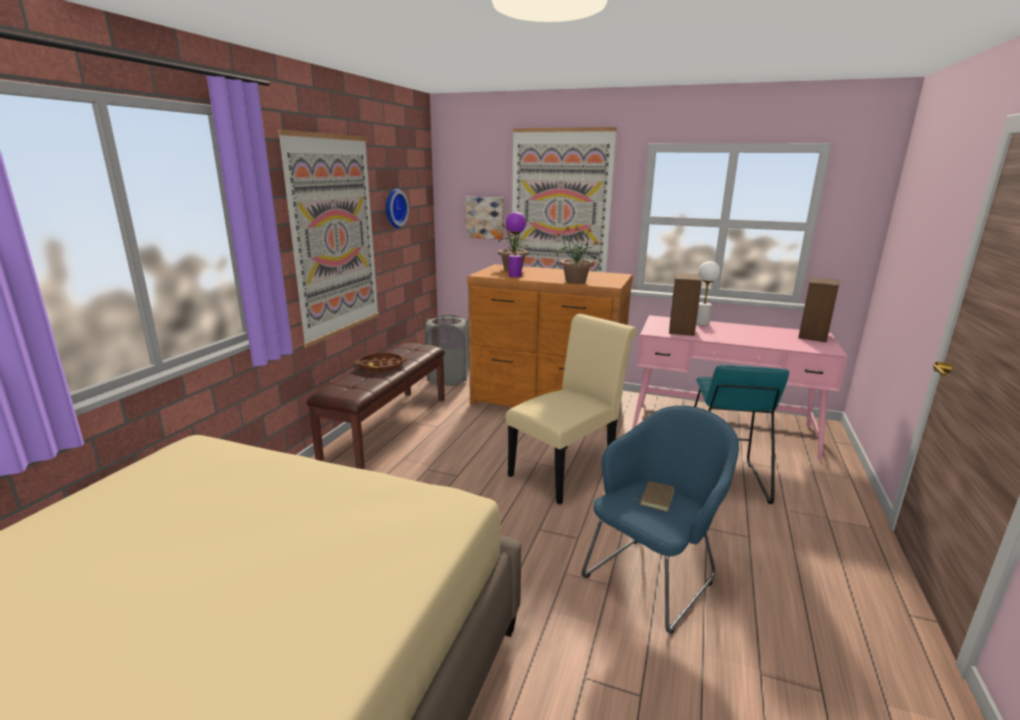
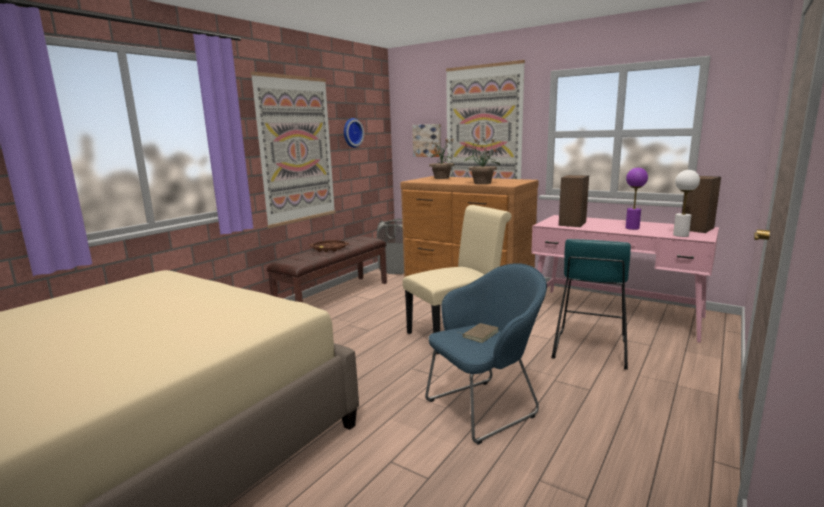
camera: 15 degrees right, 5 degrees down
(515, 276) = (437, 181): purple table lamp -> purple table lamp (632, 228)
(701, 323) = (596, 220): white table lamp -> white table lamp (680, 235)

